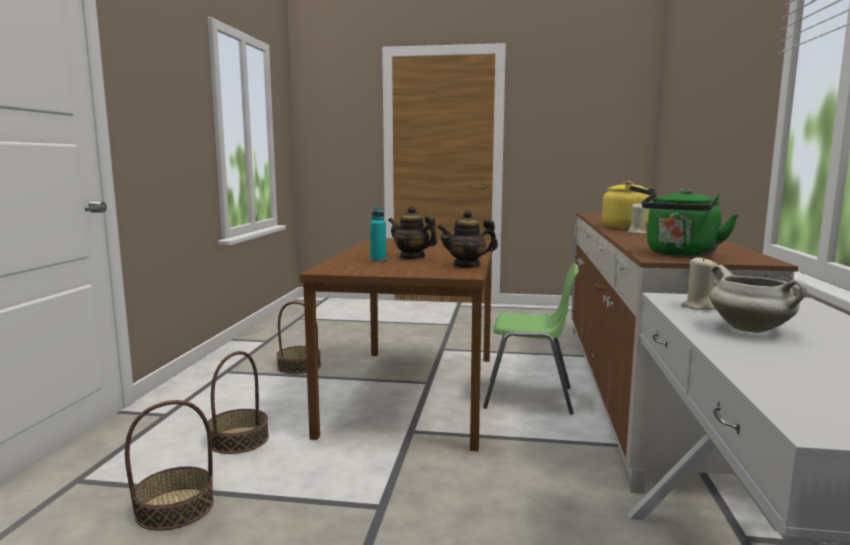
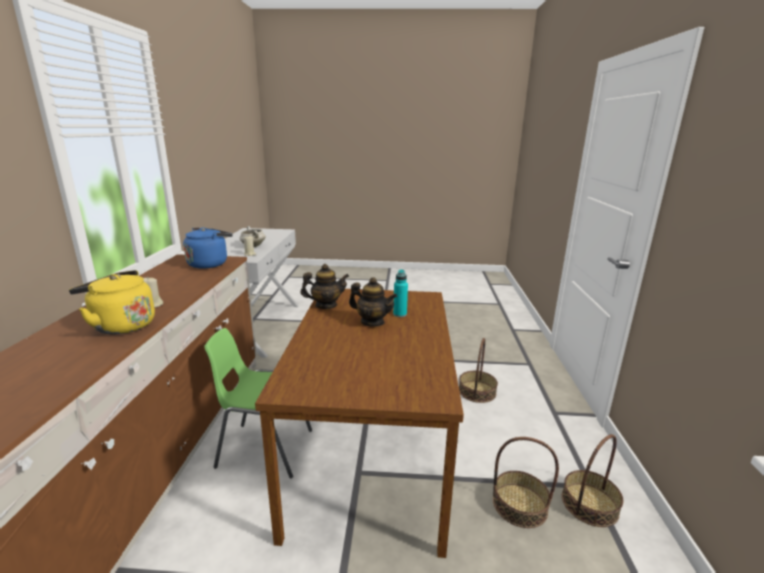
camera: 175 degrees right, 10 degrees up
(175, 508) = (466, 354): basket -> basket (589, 504)
(680, 254) = (209, 263): green kettle -> blue kettle

